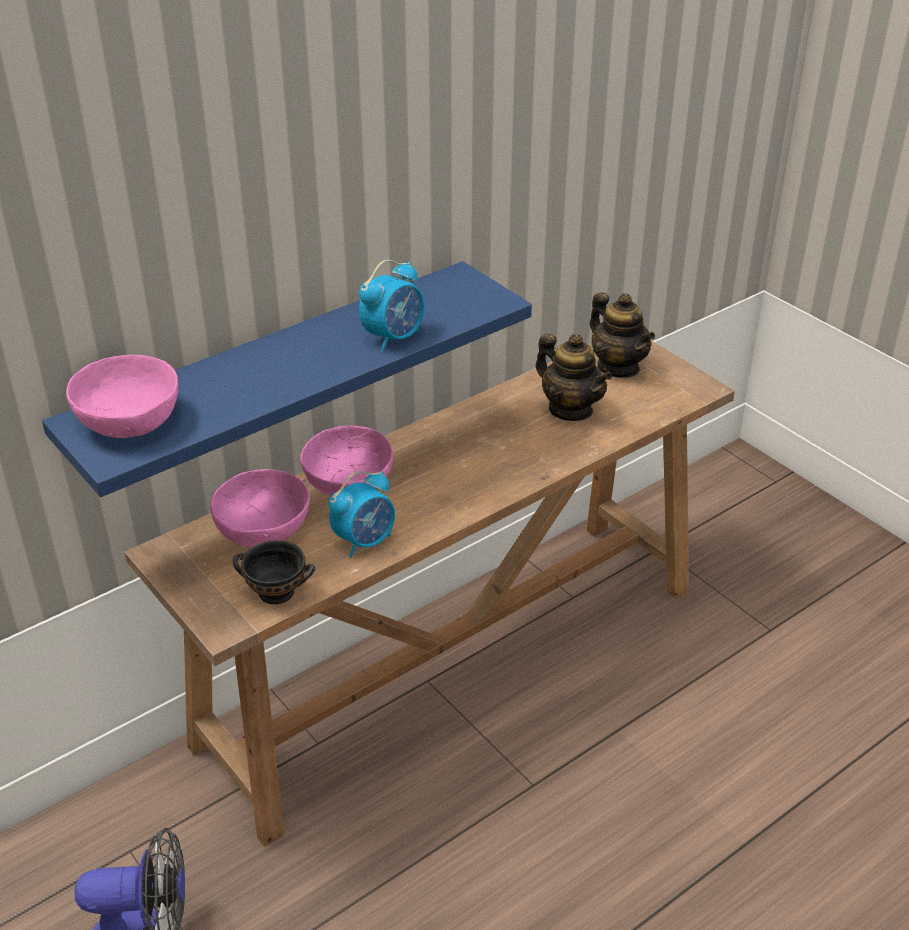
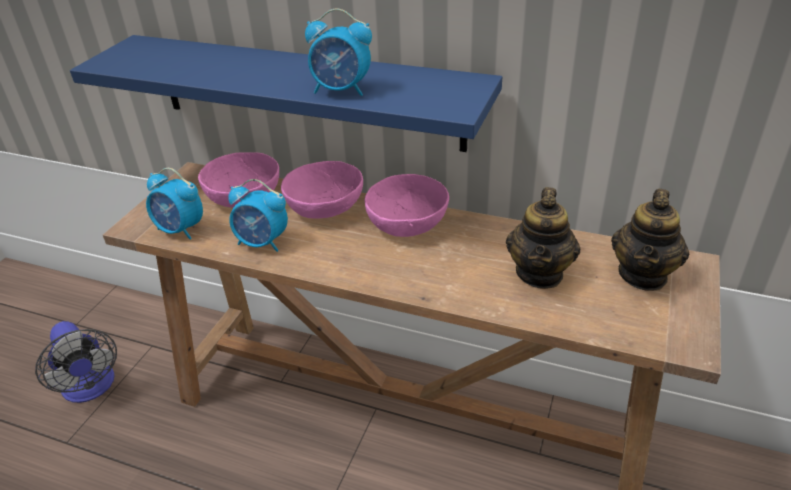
camera: 60 degrees right, 0 degrees up
(130, 420) = (147, 53): pink bowl -> pink bowl (408, 224)
(275, 591) = (180, 230): black bowl -> alarm clock

